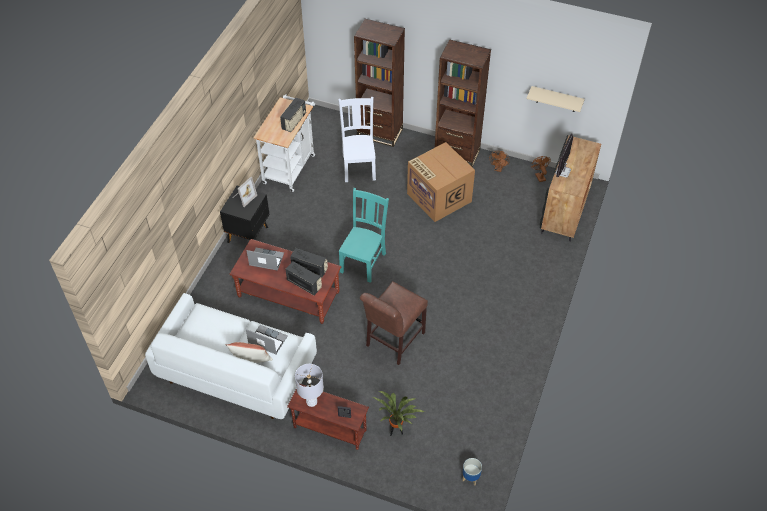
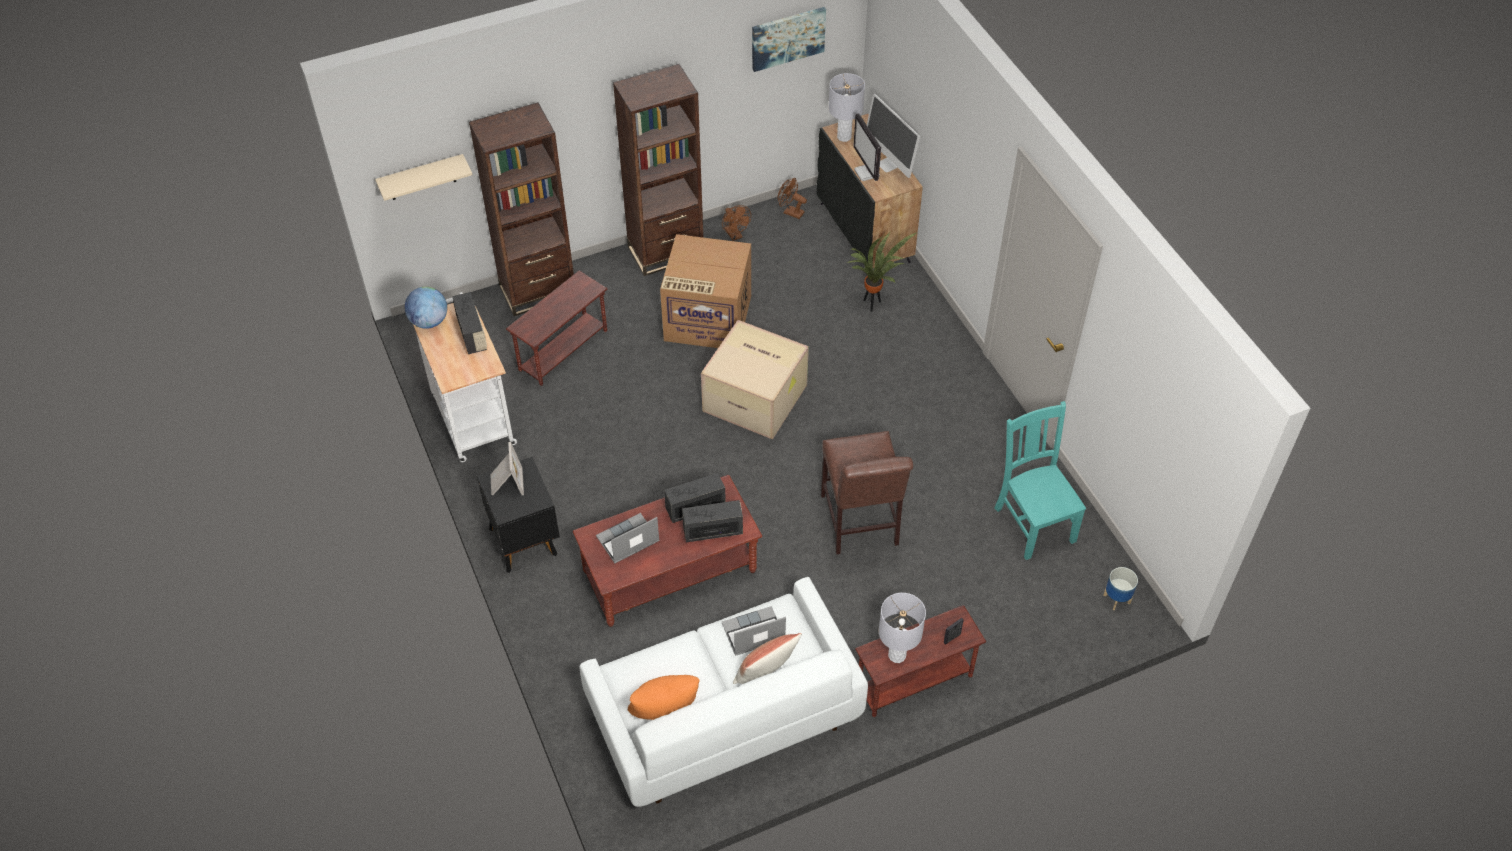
camera: 45 degrees left, 0 degrees up
(194, 342) = (665, 713): none -> orange pillow
(284, 104) = (429, 321): none -> globe
(359, 166) = (563, 350): white chair -> brown side table
(364, 261) = (712, 460): turquoise chair -> turquoise chair (1033, 522)
(396, 432) = (987, 620): potted plant -> potted plant (873, 304)
(417, 249) = (756, 397): none -> cardboard box
(556, 99) = (782, 87): beige shelf -> beige shelf (422, 178)
(565, 70) = (788, 38): none -> picture
(573, 147) = (844, 137): none -> grey table lamp
(579, 175) = (889, 164): none -> monitor

